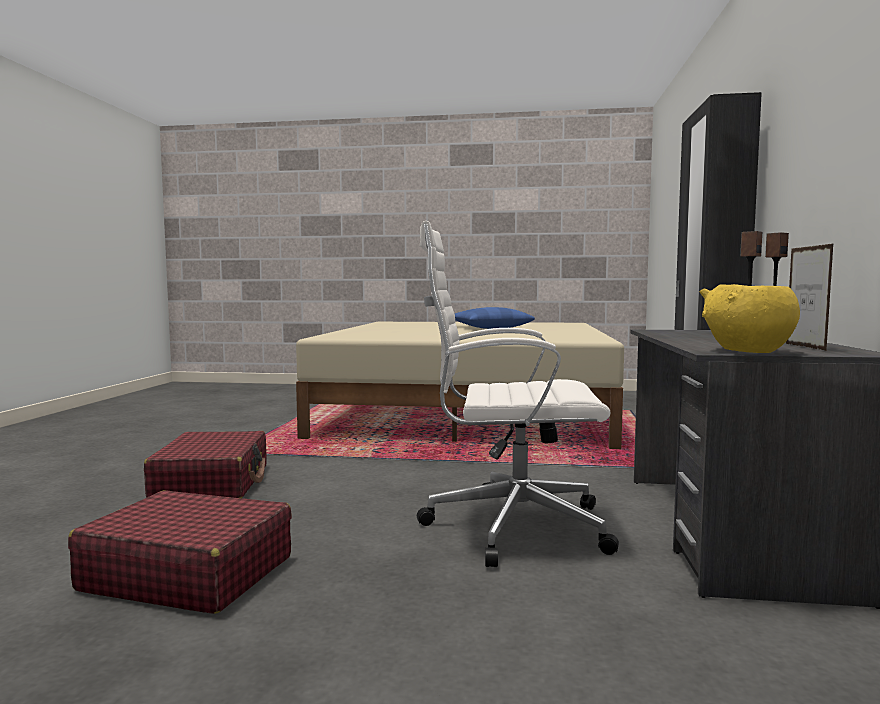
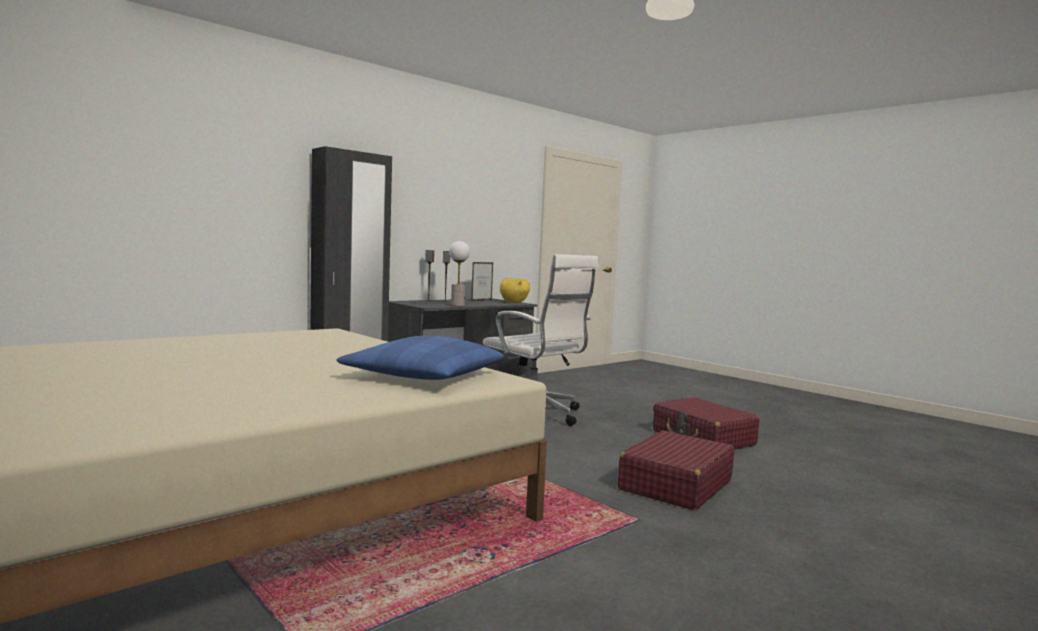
camera: 140 degrees left, 0 degrees up
(489, 328) = (180, 363): blue pillow -> blue pillow (424, 377)
(671, 335) = (457, 305): none -> table lamp

